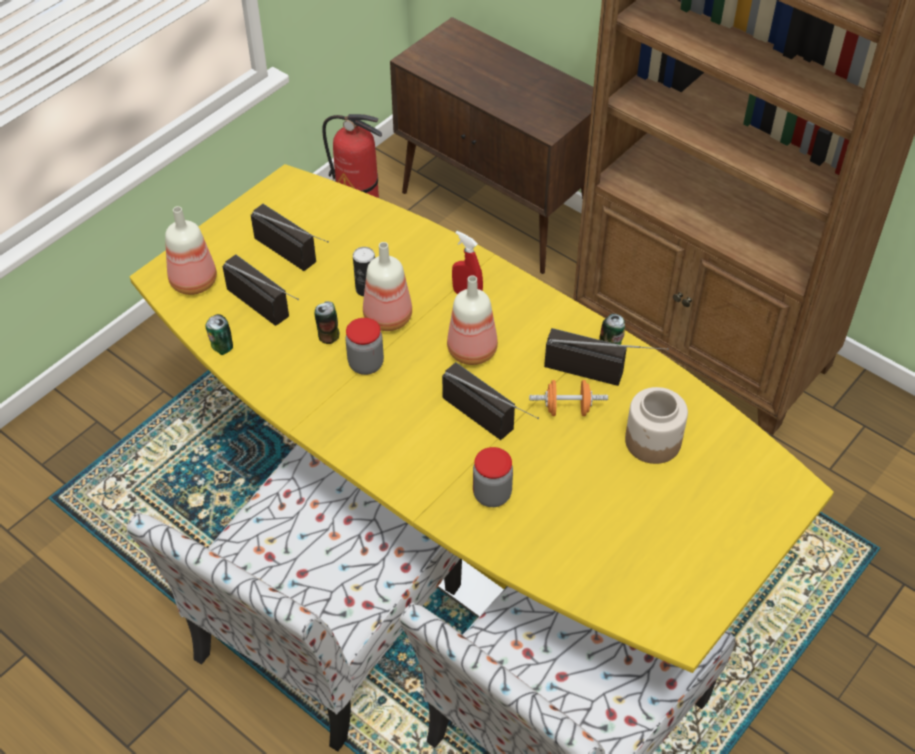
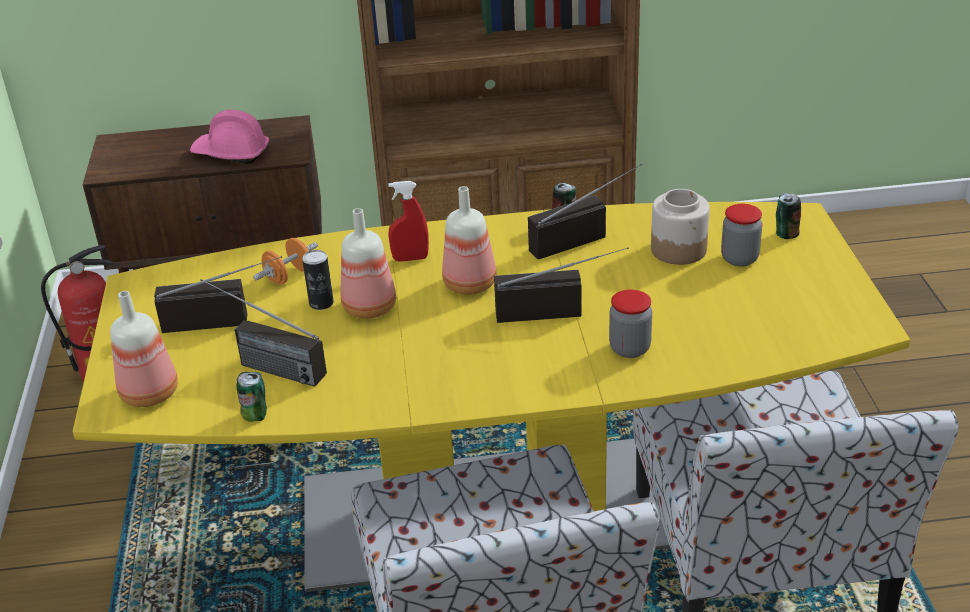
camera: 45 degrees left, 15 degrees down
(273, 312) = (262, 365): radio -> radio turned 150 degrees counterclockwise
(328, 336) = (339, 348): can -> can (785, 234)
(366, 364) = (401, 344): jar -> jar (739, 258)
(511, 98) = (231, 153): none -> pink hard hat
(567, 409) = (594, 271): orange dumbbell -> orange dumbbell (289, 276)

